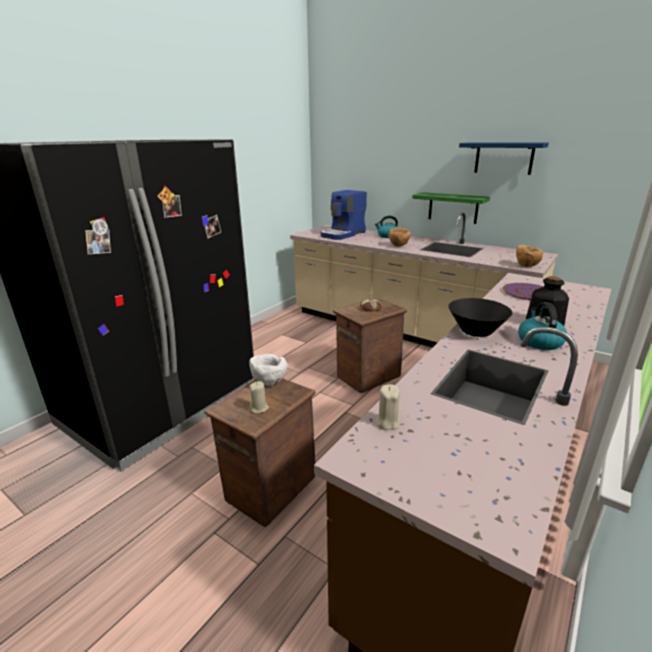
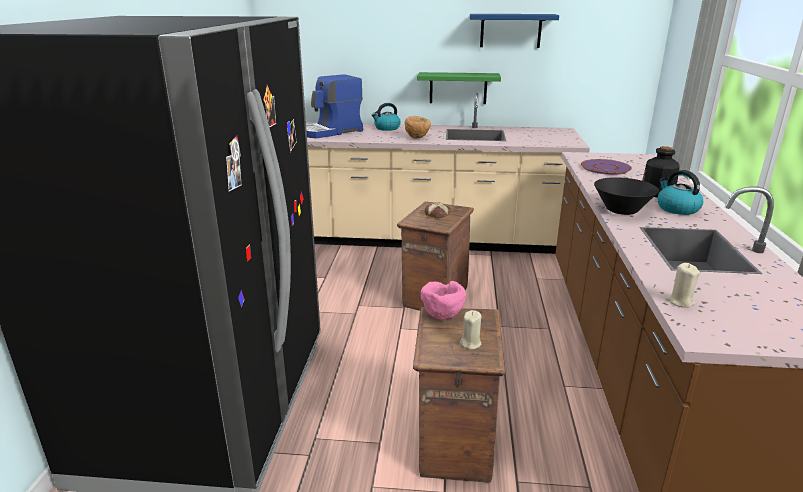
camera: 30 degrees left, 0 degrees up
(269, 382) = (441, 315): white bowl -> pink bowl
(343, 234) = (331, 132): coffee machine -> coffee machine turned 45 degrees clockwise
(526, 266) = (567, 143): brown bowl -> none

